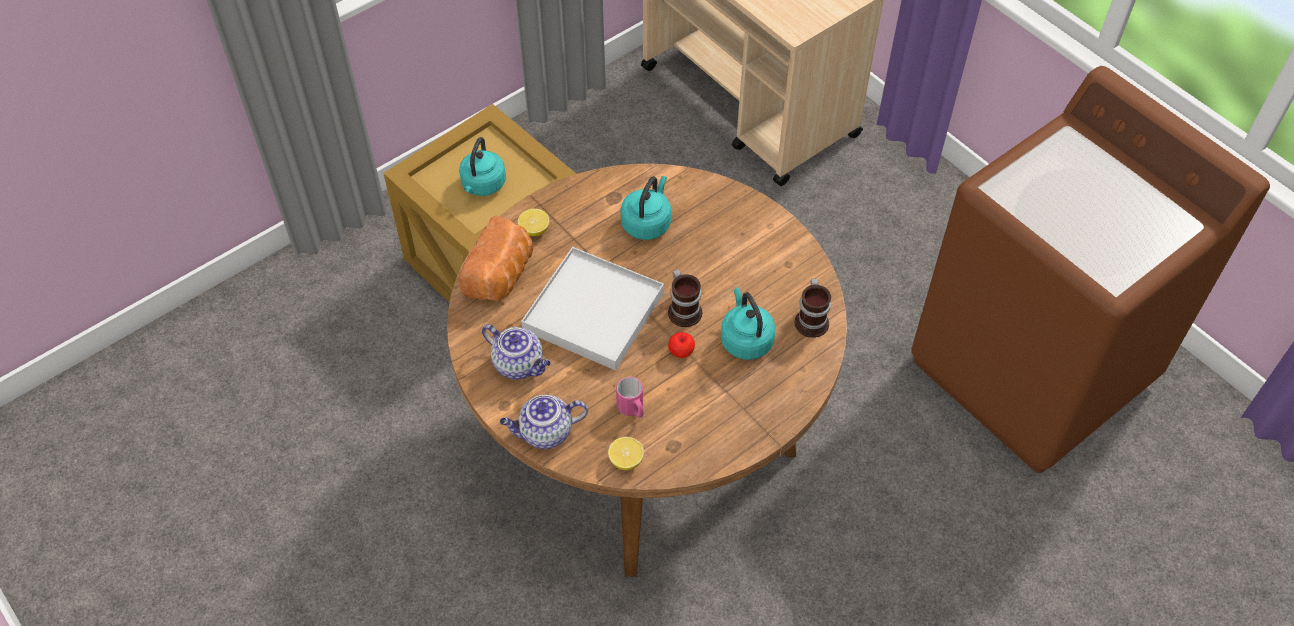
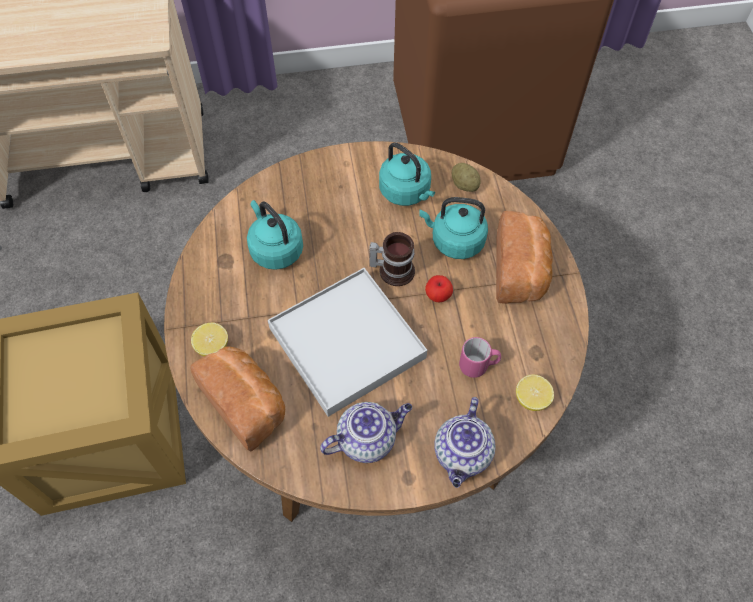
camera: 60 degrees left, 5 degrees up
(483, 185) = (72, 381): turquoise kettle -> turquoise kettle (406, 192)
(749, 401) = (521, 271): none -> bread
(813, 320) = (464, 185): mug -> potato

